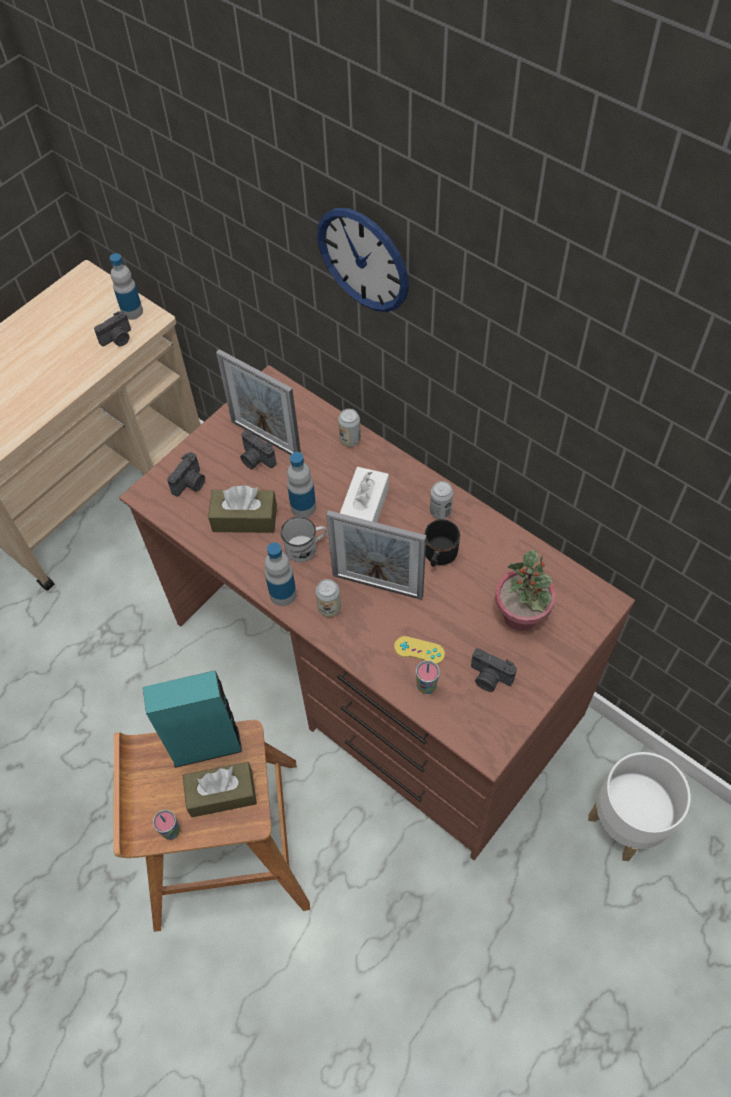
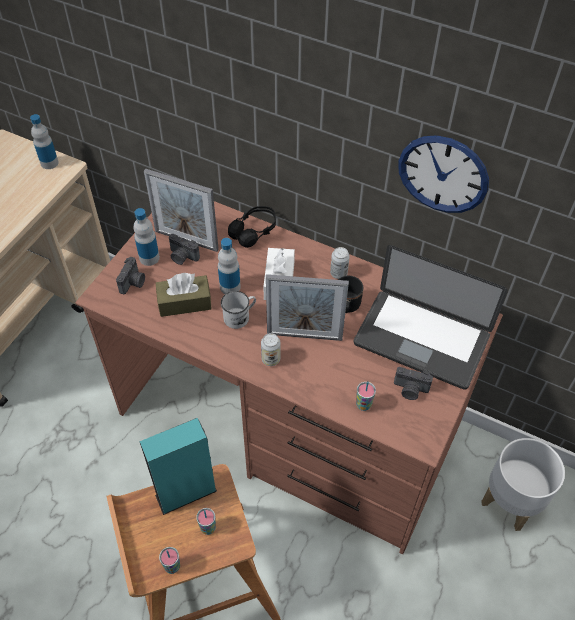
camera: 15 degrees left, 5 degrees down
(118, 339) = (42, 185): camera -> none
(222, 794) = (208, 528): brown tissue box -> cup
(283, 594) = (230, 355): bottle -> bottle (149, 258)
(350, 439) = (254, 231): can -> black headphones
(363, 260) = (261, 77): wall clock -> wall clock (443, 174)
(419, 650) = (350, 379): yellow game controller -> none
(520, 616) = (421, 340): potted plant -> laptop

